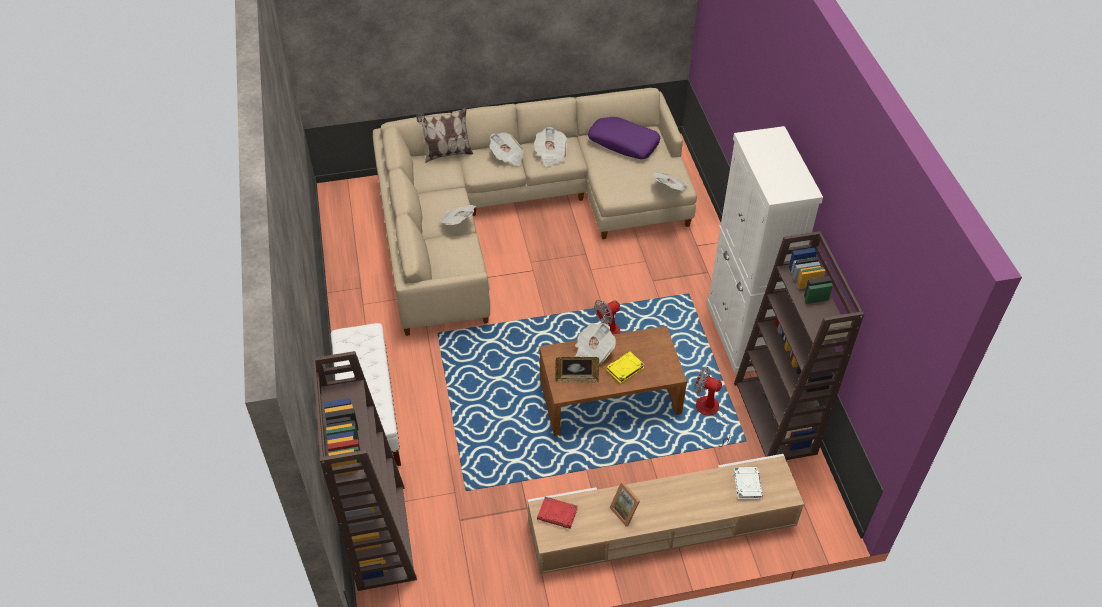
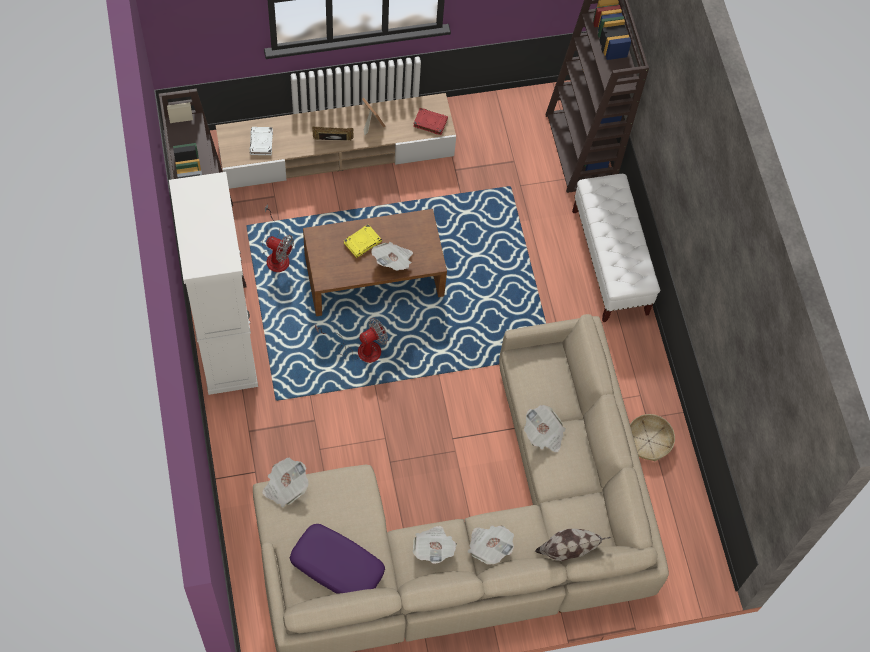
camera: 175 degrees right, 15 degrees up
(362, 271) = (649, 441): none -> basket
(577, 379) = (410, 233): picture frame -> picture frame (333, 142)

